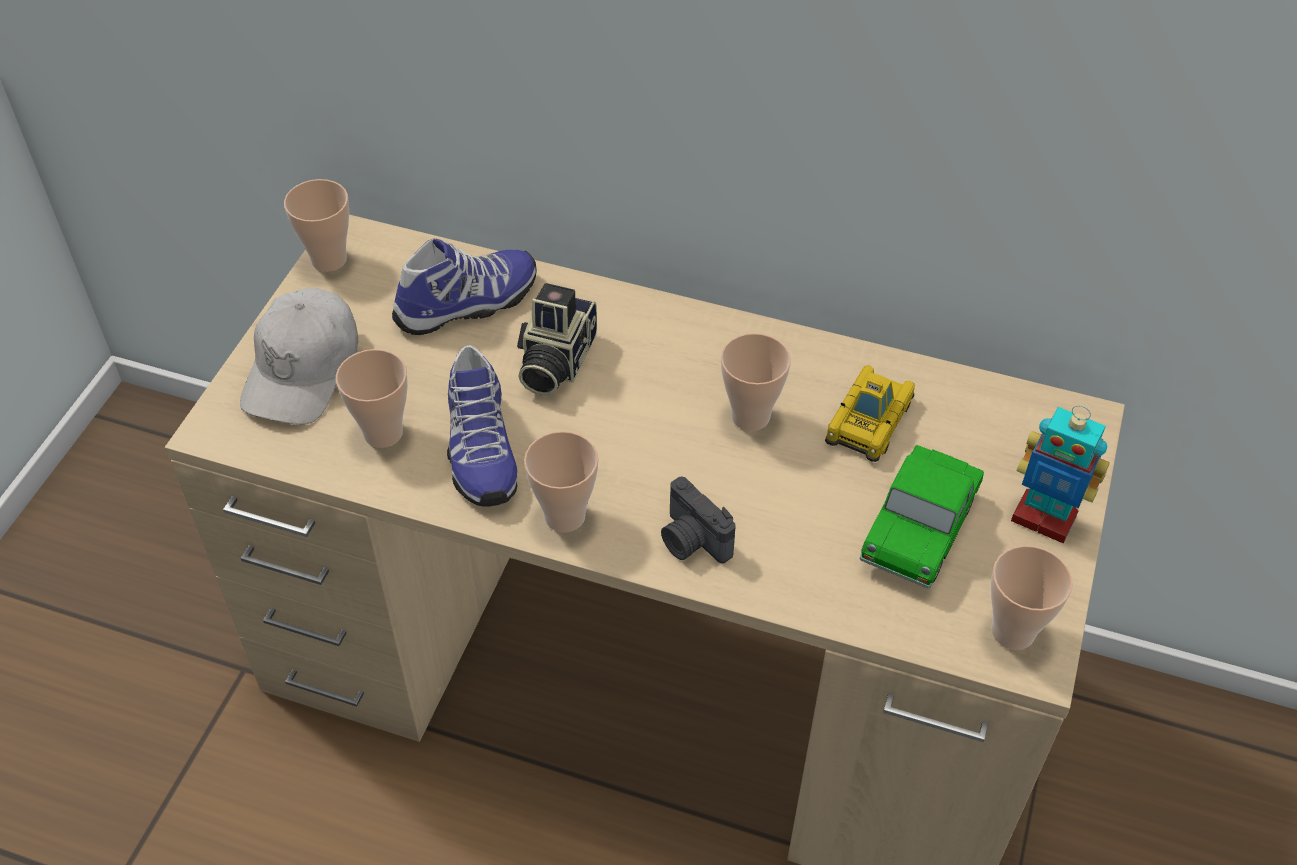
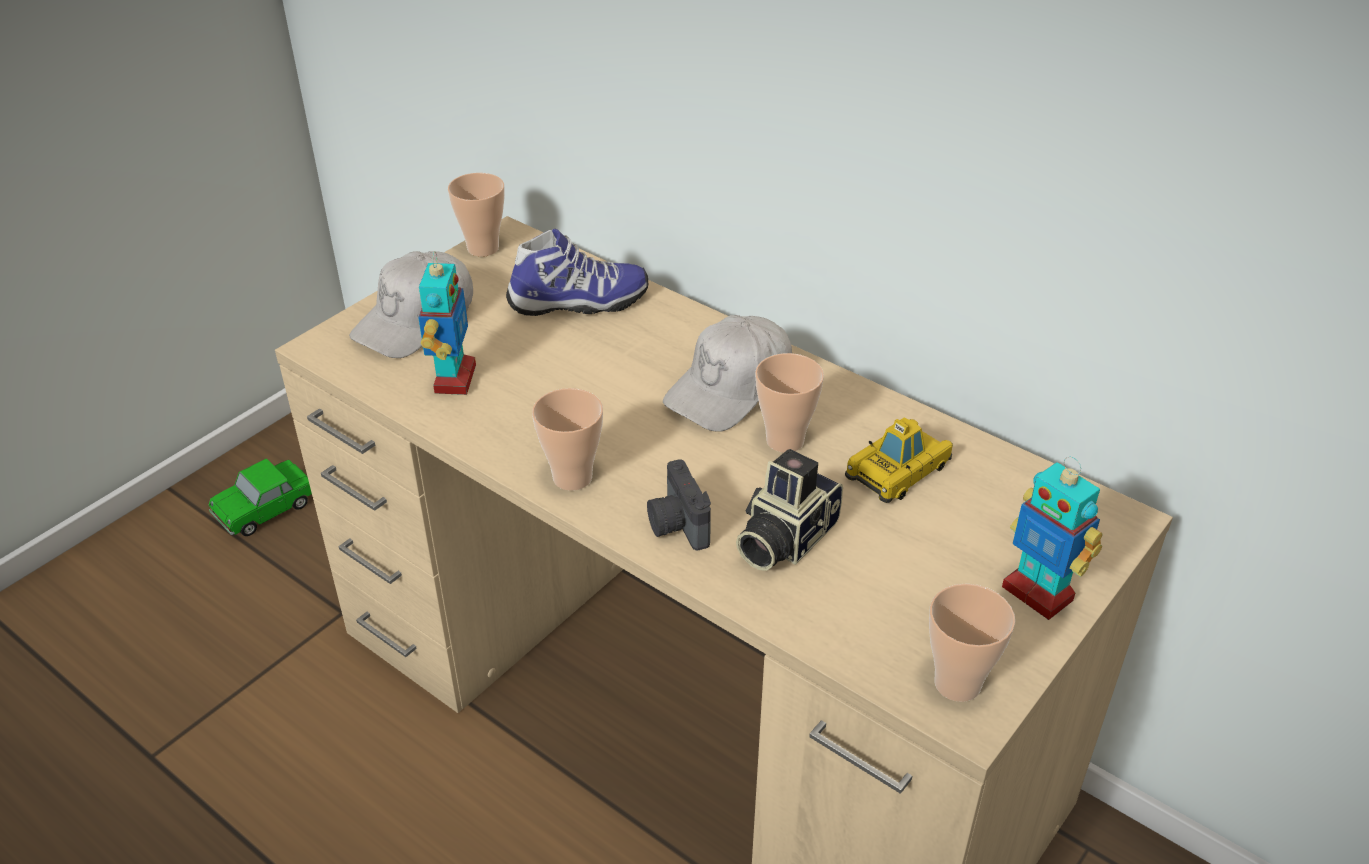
camera: 20 degrees right, 10 degrees down
(383, 433) = (453, 379): cup -> toy robot
(479, 449) = (527, 410): shoe -> none
(554, 361) = (629, 359): camera -> camera (783, 538)
(671, 370) = (731, 388): none -> white cap
(918, 531) = (902, 572): toy car -> toy car (266, 510)

